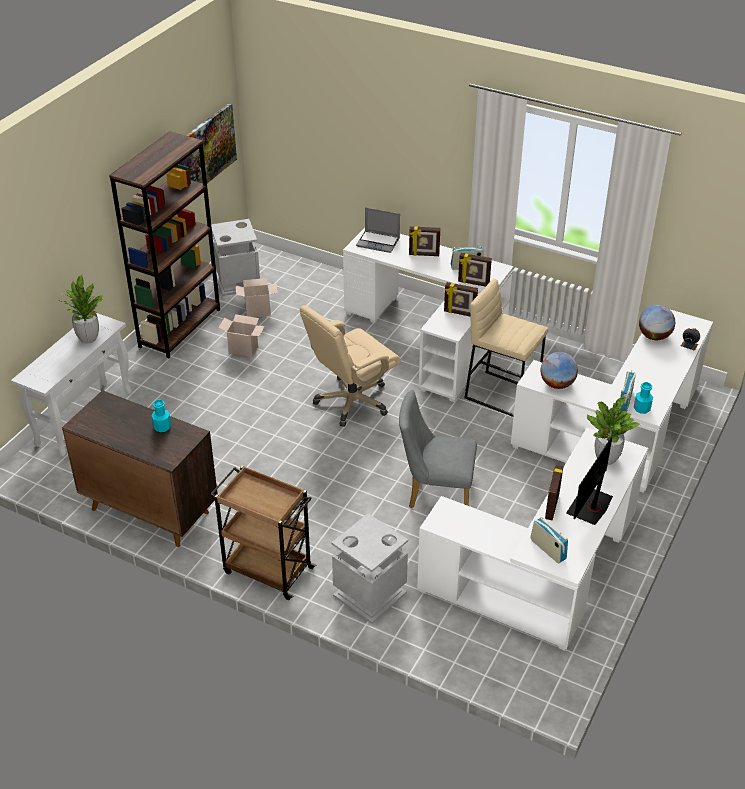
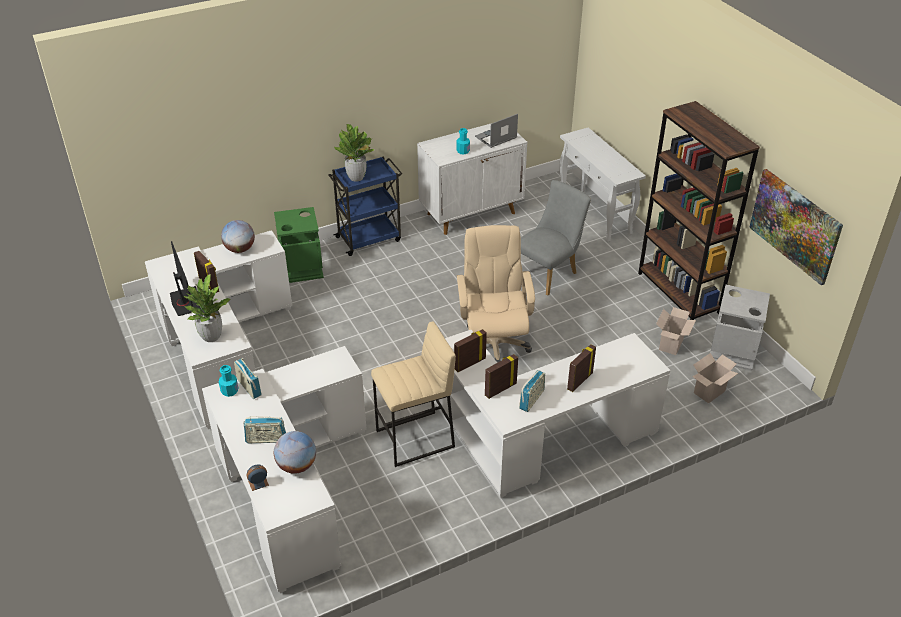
camera: 125 degrees right, 0 degrees up
(88, 338) = (610, 165): potted plant -> potted plant (356, 177)
(149, 510) = (471, 213): brown cabinet -> white cabinet
(244, 349) = (618, 316): cardboard box -> cardboard box (709, 393)
(267, 569) = (369, 238): brown cart -> blue cart
(369, 594) = (302, 268): grey trash can -> green trash can
(378, 242) = (628, 361): laptop -> laptop (496, 138)
(435, 493) = (349, 338): grey chair -> grey chair (549, 273)
(548, 549) = (182, 264): radio -> radio (266, 439)
(557, 384) = (318, 368): globe -> globe (240, 249)

